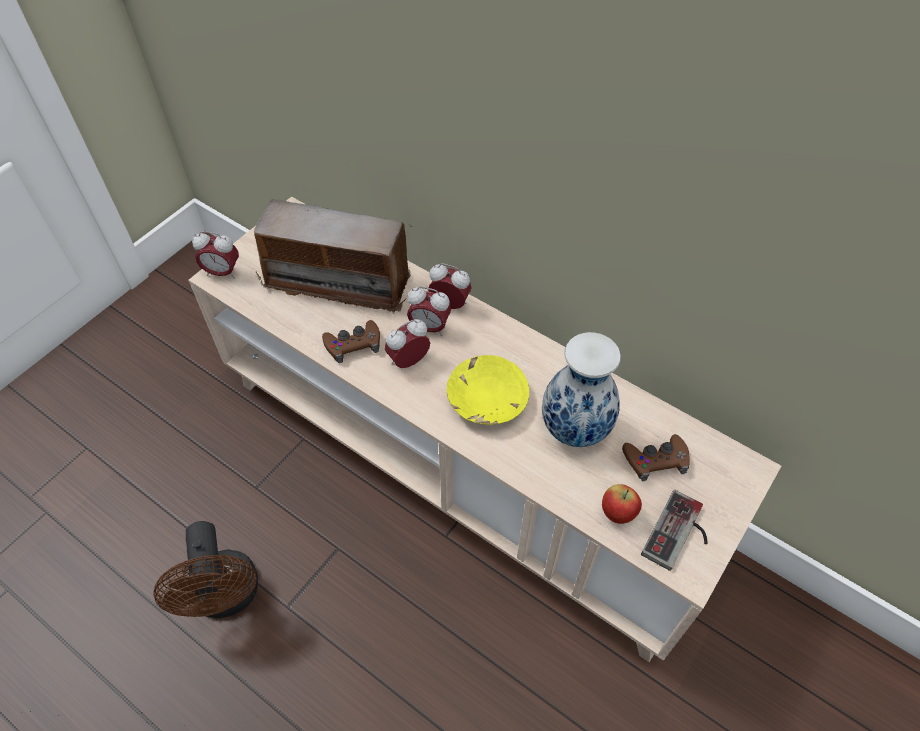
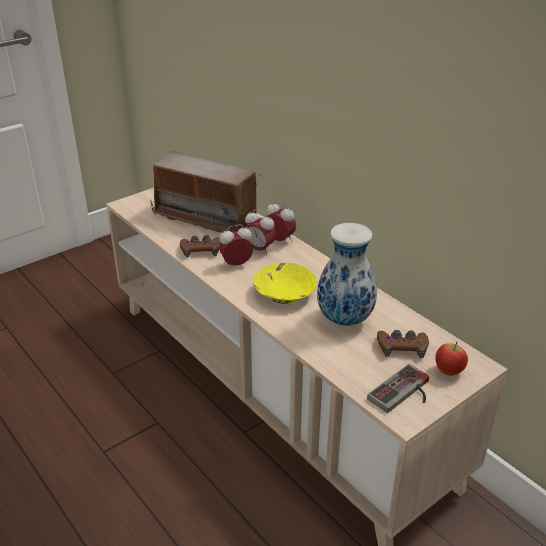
camera: 15 degrees right, 20 degrees down
(222, 272) = (130, 203): alarm clock -> none
(227, 597) = (62, 436): brown fan -> none
(617, 513) = (358, 372): apple -> apple (448, 371)

